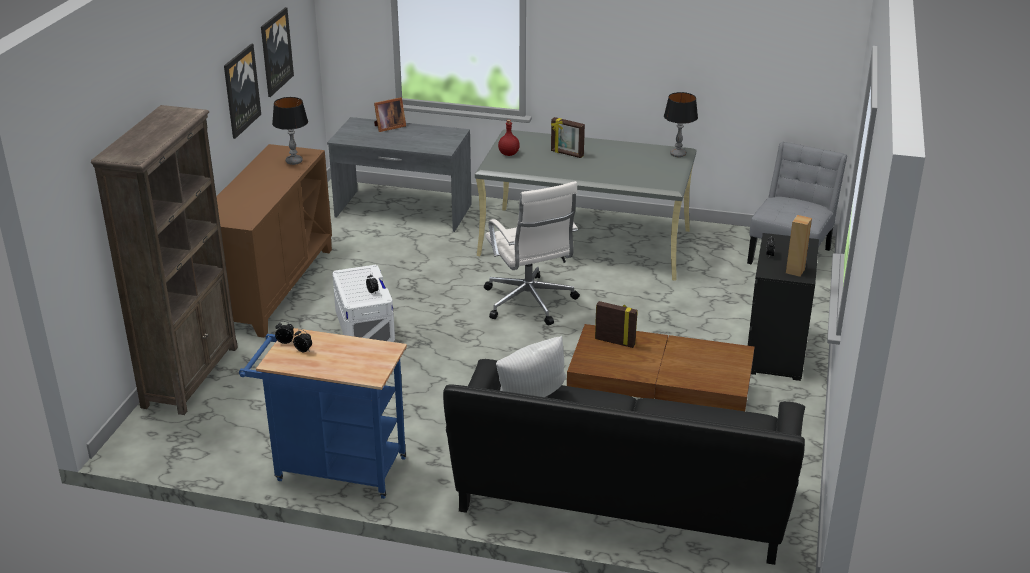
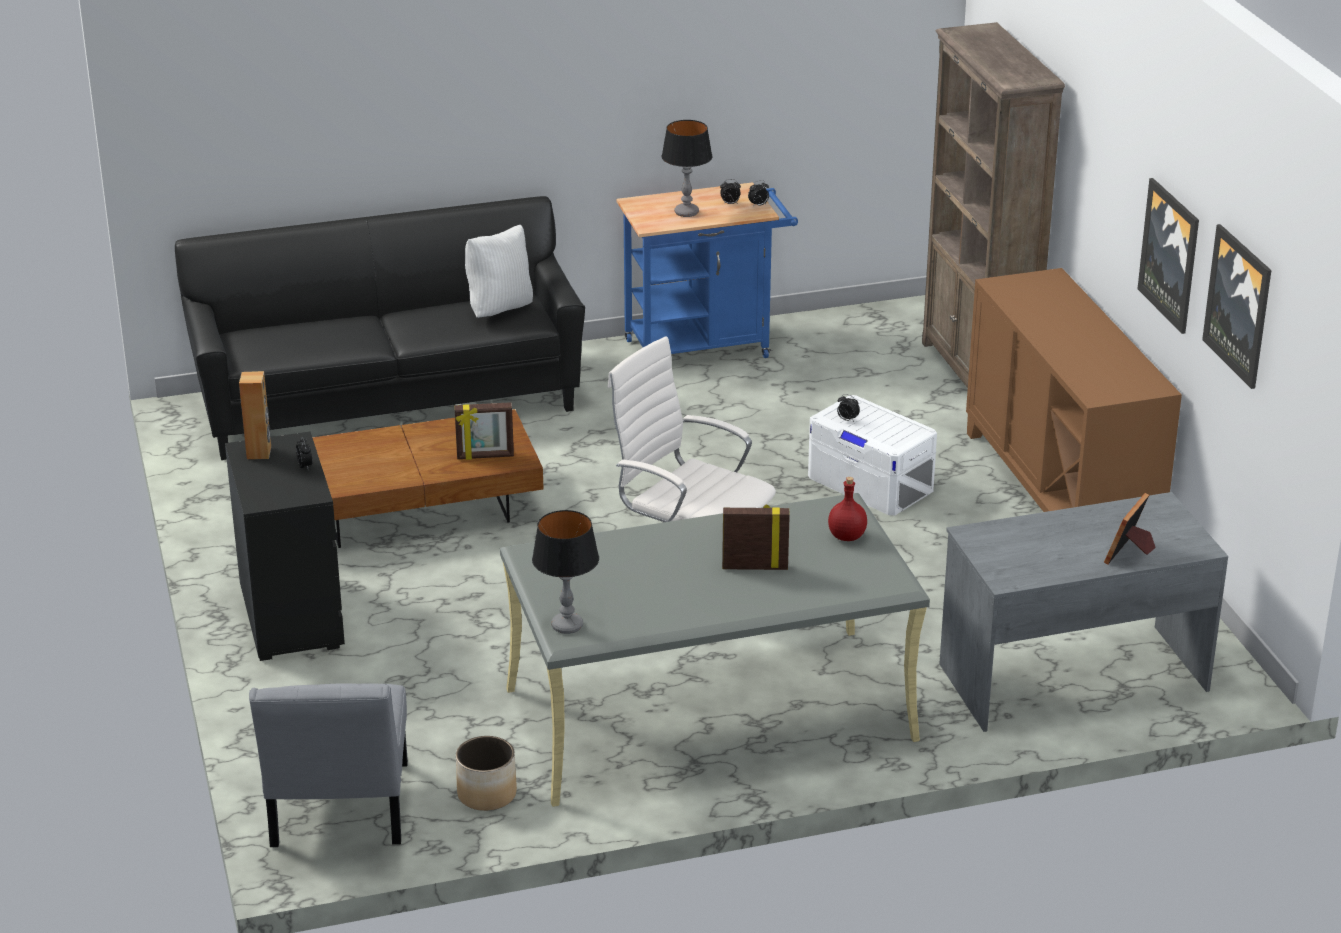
camera: 150 degrees right, 0 degrees up
(294, 161) = (1093, 377): table lamp -> table lamp (686, 212)
(716, 242) = (487, 795): none -> planter

